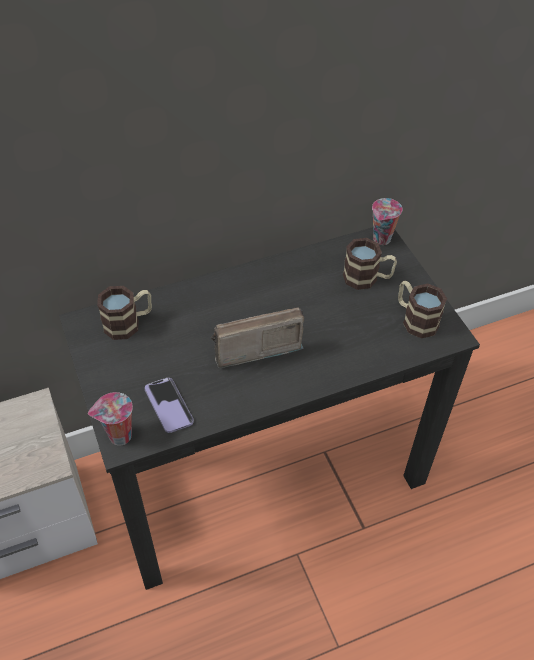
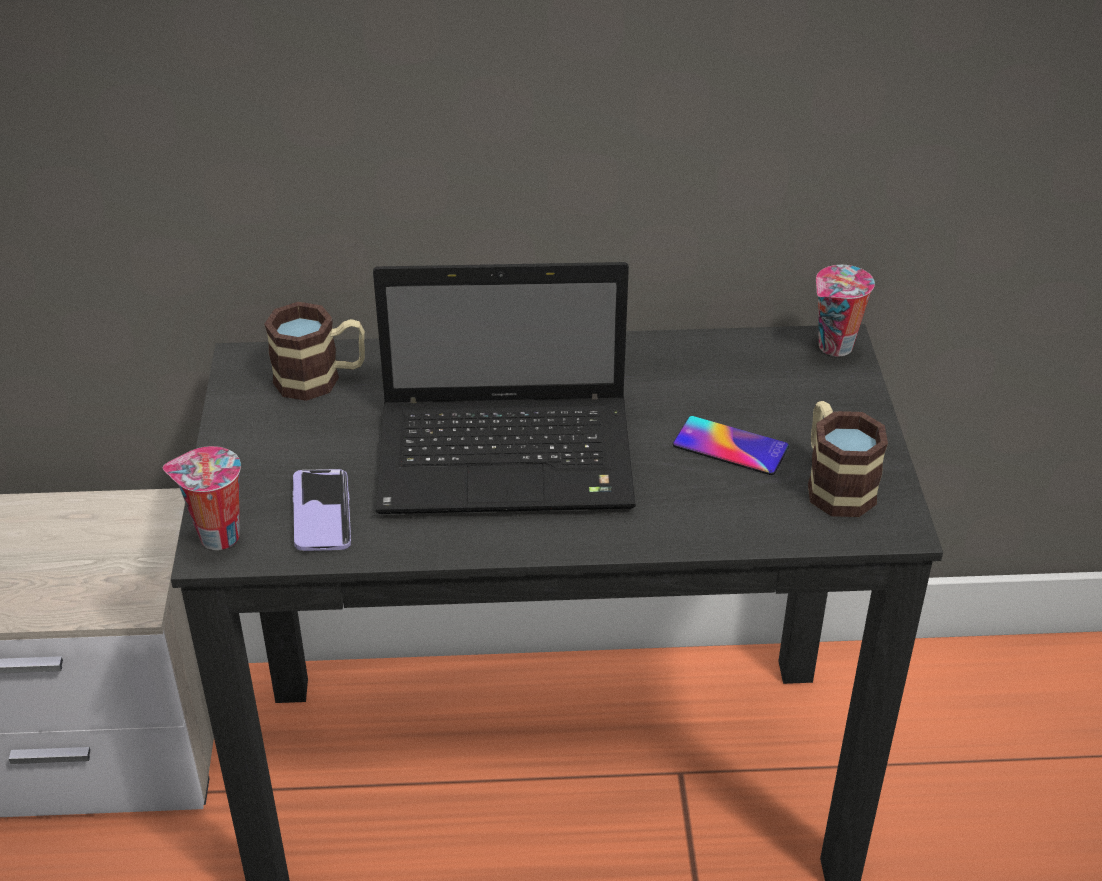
camera: 20 degrees right, 10 degrees down
(252, 346) = (511, 458): radio -> laptop
(357, 310) = (730, 446): none -> phone
(367, 278) = (776, 401): mug -> none

